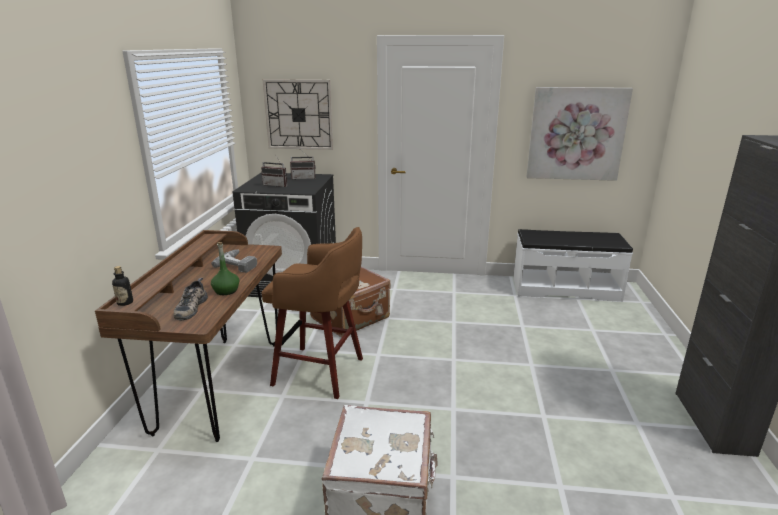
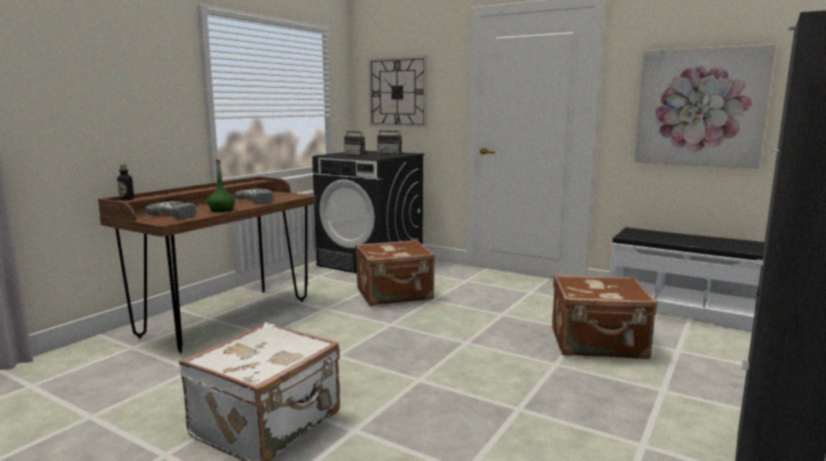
camera: 25 degrees right, 10 degrees down
(190, 307) = (178, 214): shoe -> power drill
(321, 372) = (320, 326): brown stool -> none
(542, 336) = (598, 344): none -> brown suitcase

